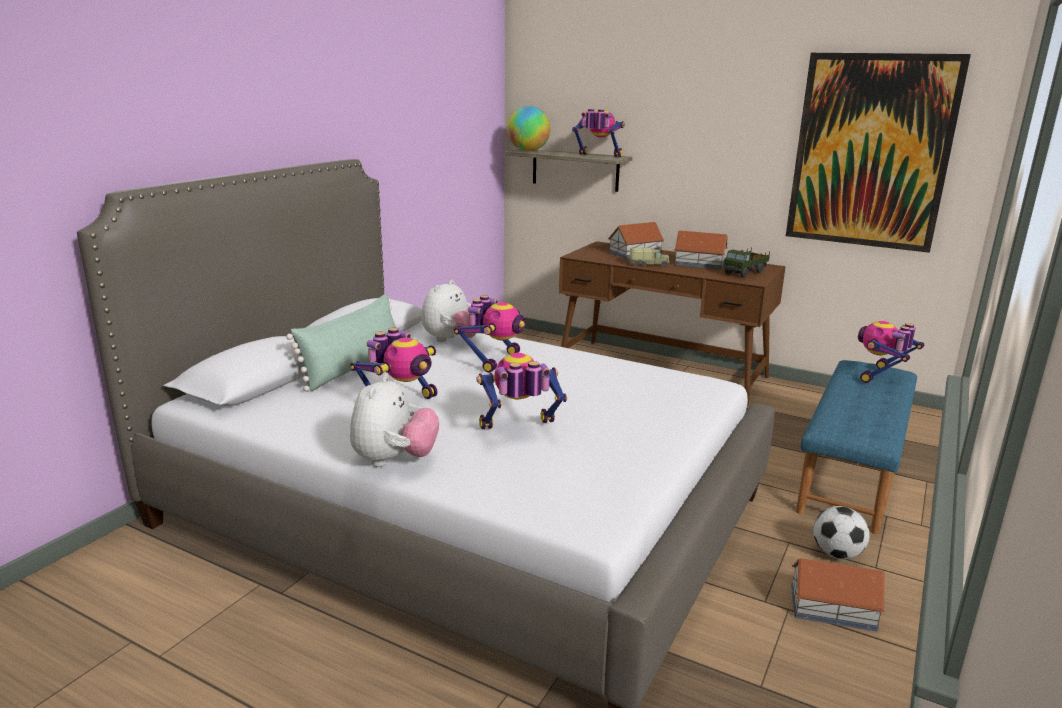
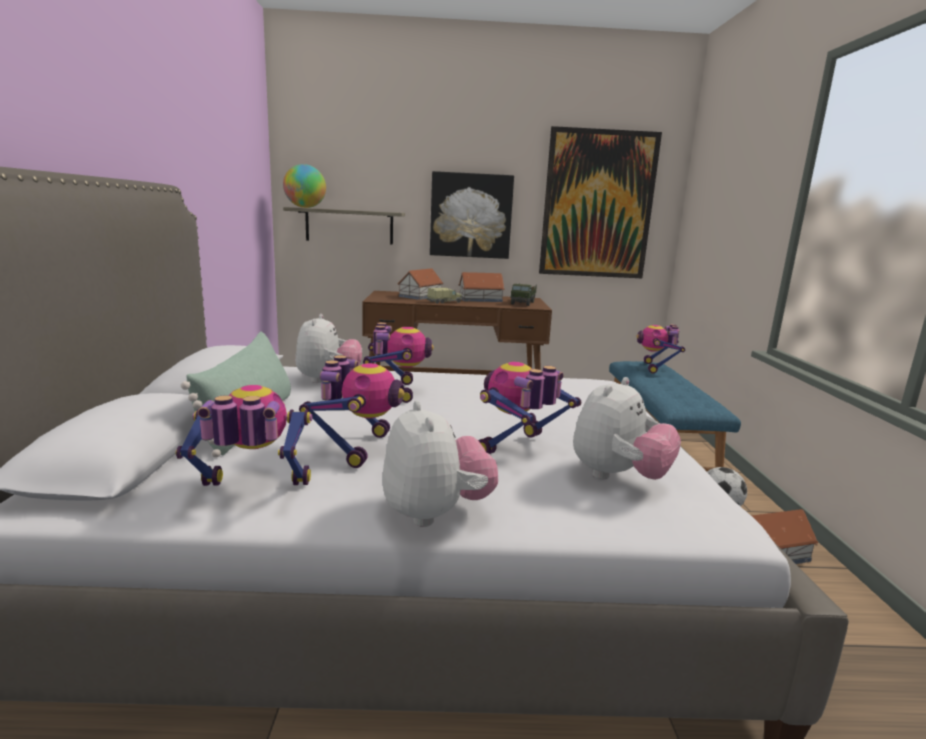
camera: 30 degrees left, 5 degrees down
(562, 469) = (618, 477): none -> plush toy
(597, 156) = (377, 211): toy robot -> toy robot (253, 491)
(706, 162) = (471, 215): none -> picture

